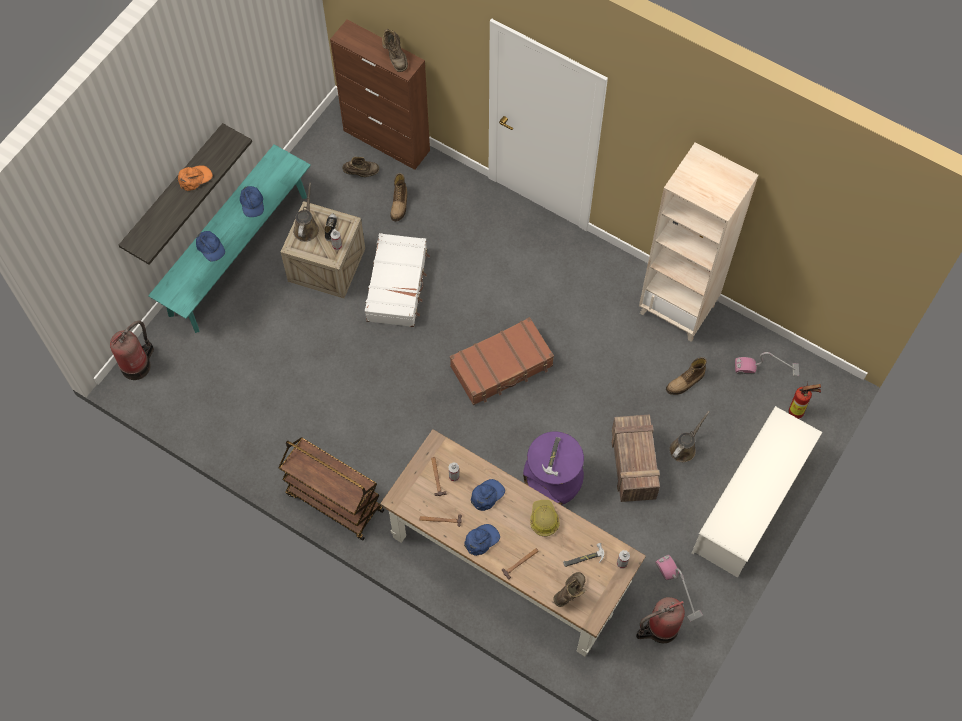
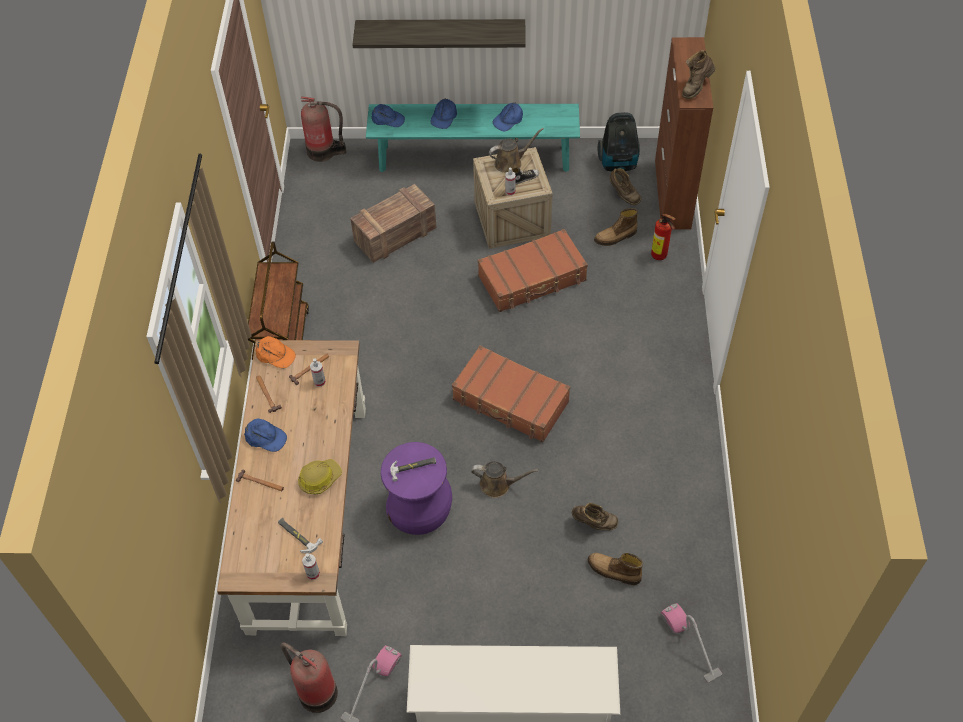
camera: 60 degrees right, 10 degrees down
(195, 178) = (455, 30): orange cap -> orange cap (275, 355)
(327, 157) = (618, 163): none -> vacuum cleaner
(397, 285) = (532, 279): white suitcase -> brown suitcase
(487, 495) = (316, 418): blue cap -> blue cap (388, 119)
(570, 593) = (252, 543): brown boot -> brown boot (594, 523)
(633, 463) = (485, 569): crate -> crate (396, 234)
(678, 309) = (693, 520): beige bookcase -> none
(684, 448) = (537, 609): brown watering can -> brown watering can (498, 484)
(798, 412) = (662, 705): fire extinguisher -> fire extinguisher (660, 257)

